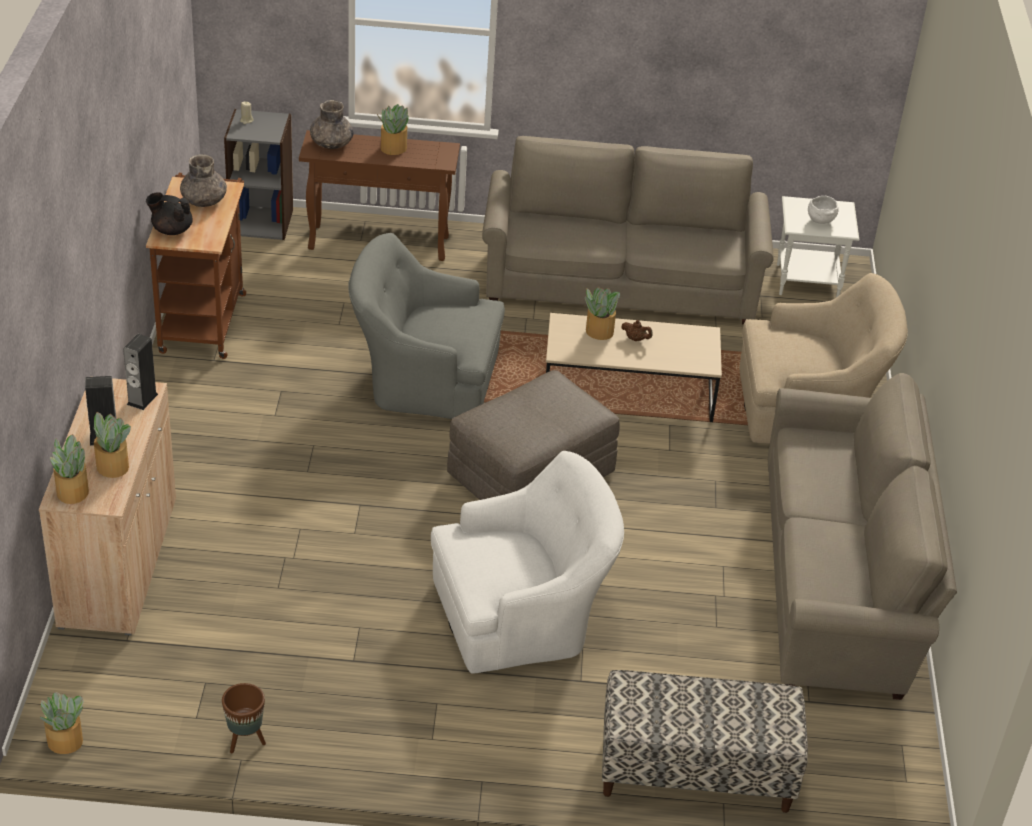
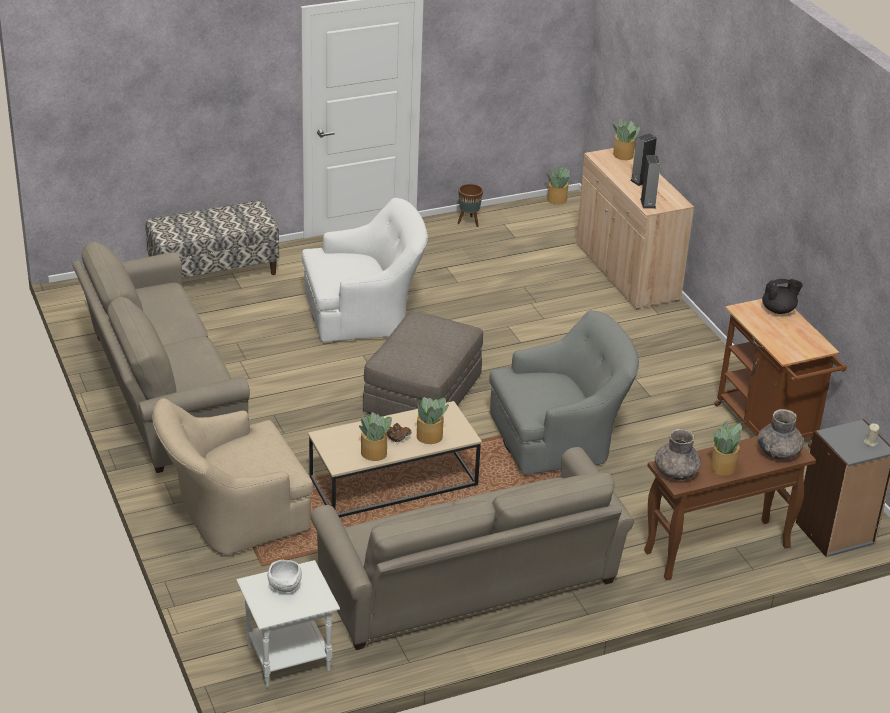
camera: 155 degrees right, 5 degrees down
(112, 466) = (619, 170): potted plant -> potted plant (374, 453)
(204, 200) = (789, 339): grey vase -> grey vase (676, 472)
(523, 615) = (365, 314): white armchair -> white armchair turned 150 degrees counterclockwise

